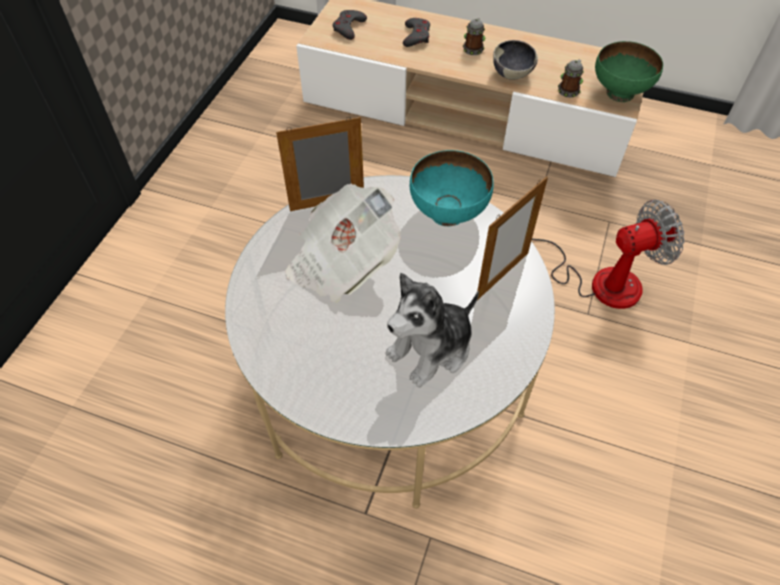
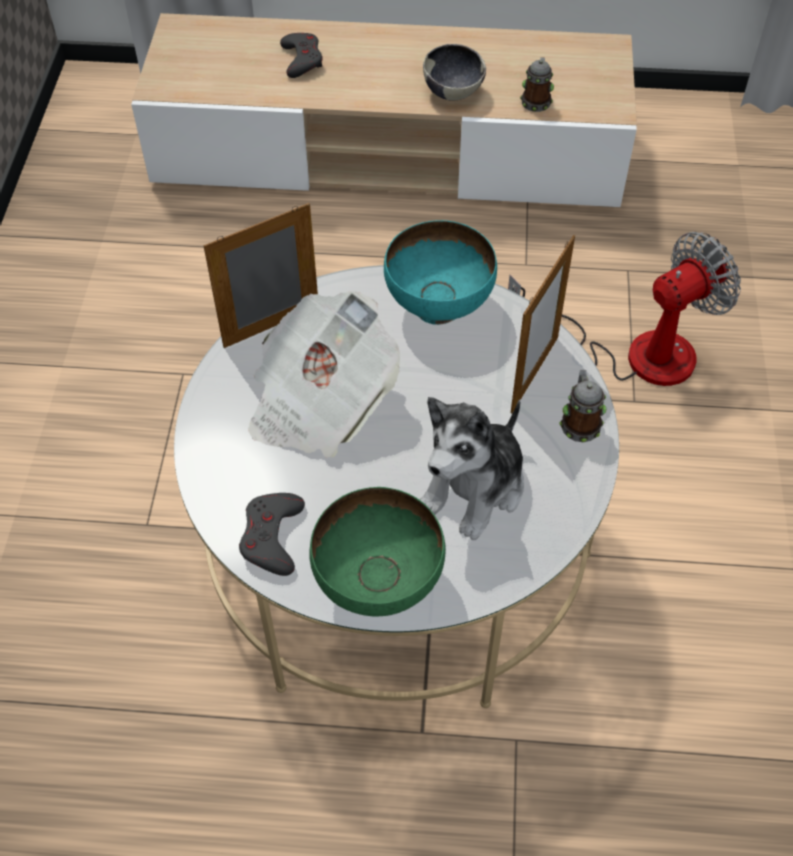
camera: 15 degrees left, 0 degrees up
(348, 27) = (200, 63): grey game controller -> grey game controller (272, 537)
(473, 48) = (388, 63): mug -> mug (580, 422)
(619, 92) = (604, 92): green bowl -> green bowl (379, 582)

